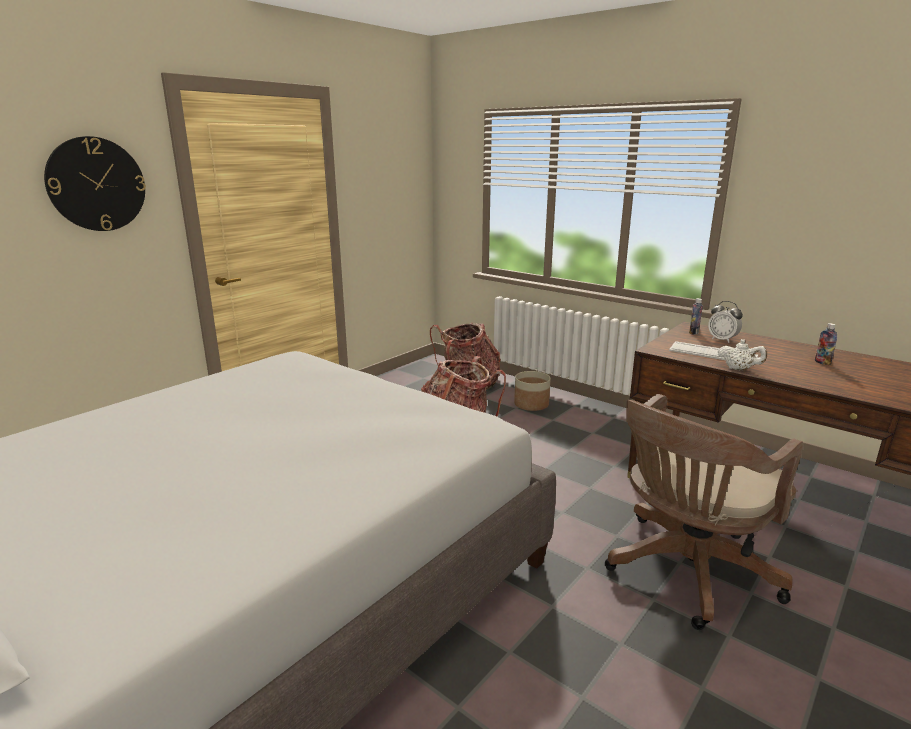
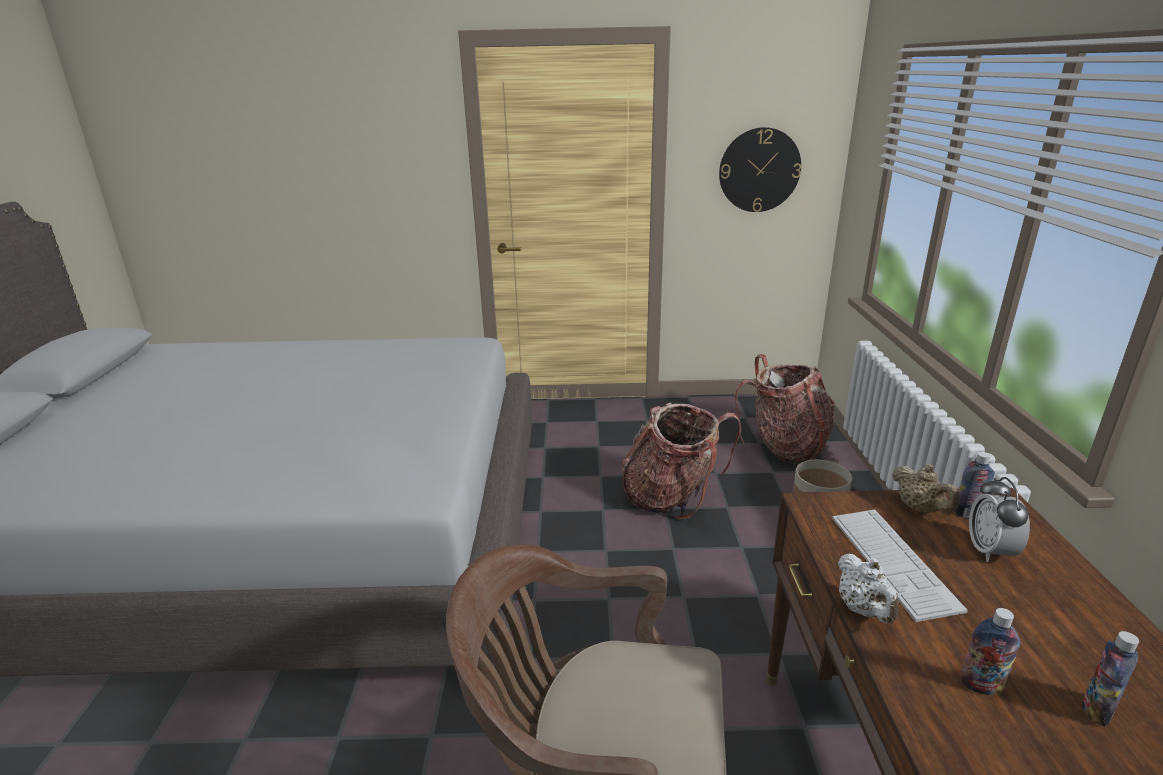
camera: 50 degrees right, 5 degrees up
(96, 184) = (390, 143): wall clock -> wall clock (759, 170)
(681, 337) = (920, 509): none -> beige teapot
(798, 370) = (980, 685): none -> bottle

